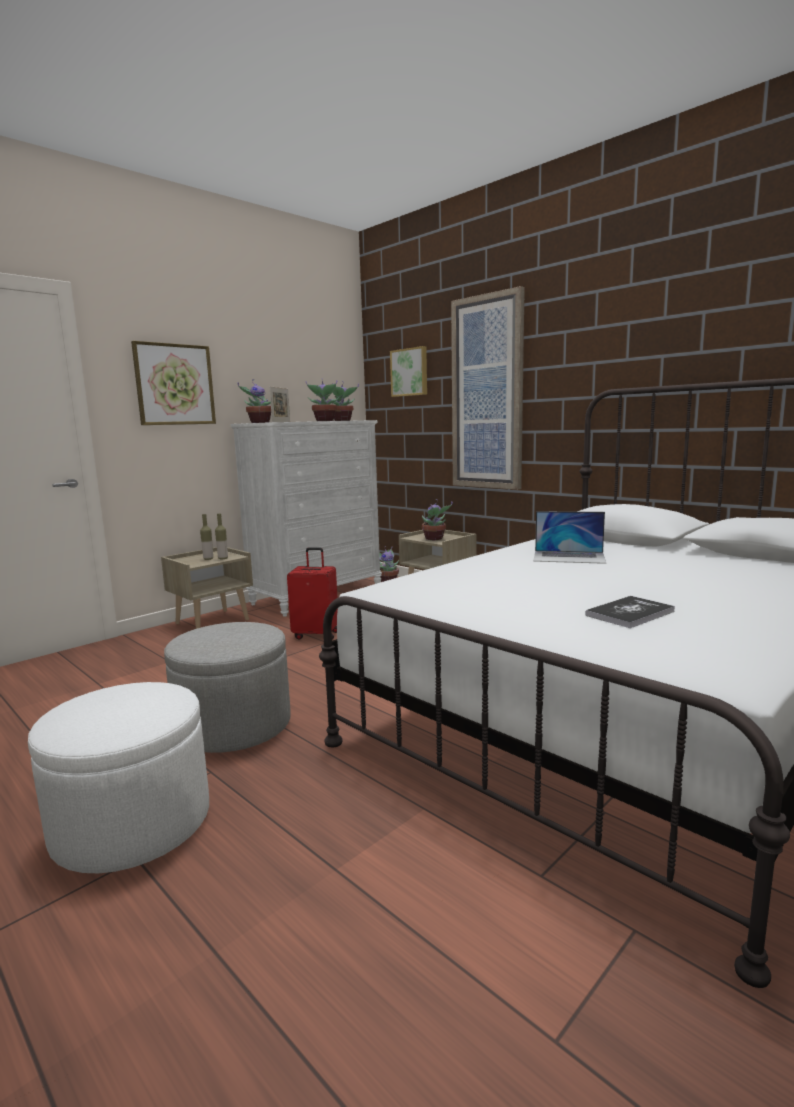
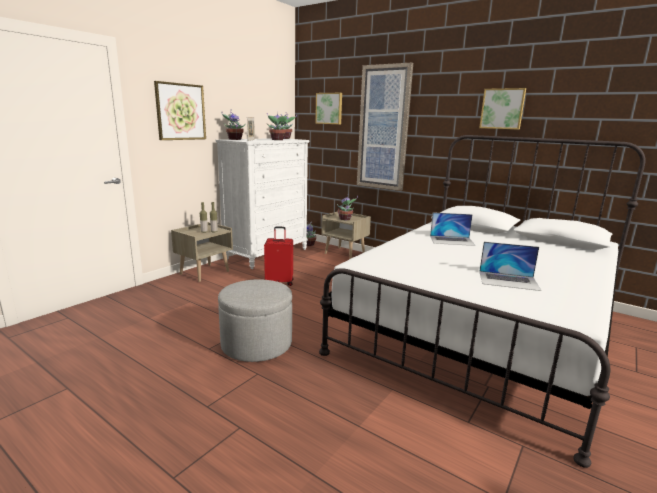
camera: 10 degrees left, 5 degrees up
(132, 823) = (225, 407): white ottoman -> none
(630, 613) = (508, 280): book -> laptop
(667, 341) = (502, 109): none -> picture

